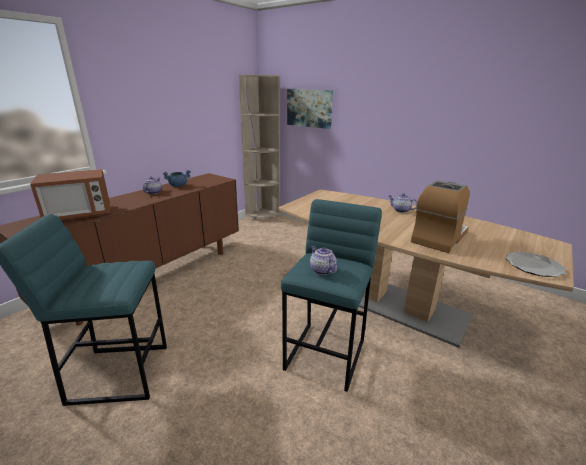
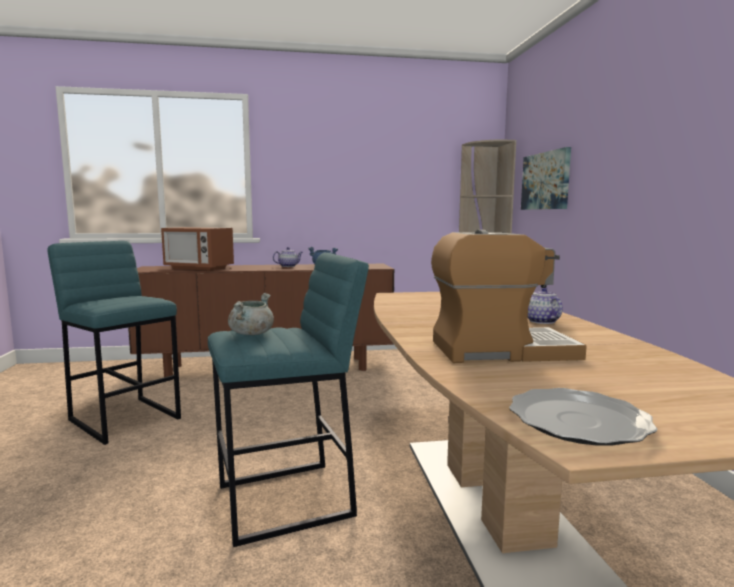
camera: 45 degrees right, 15 degrees down
(322, 270) = (251, 333): teapot -> grey cooking pot

